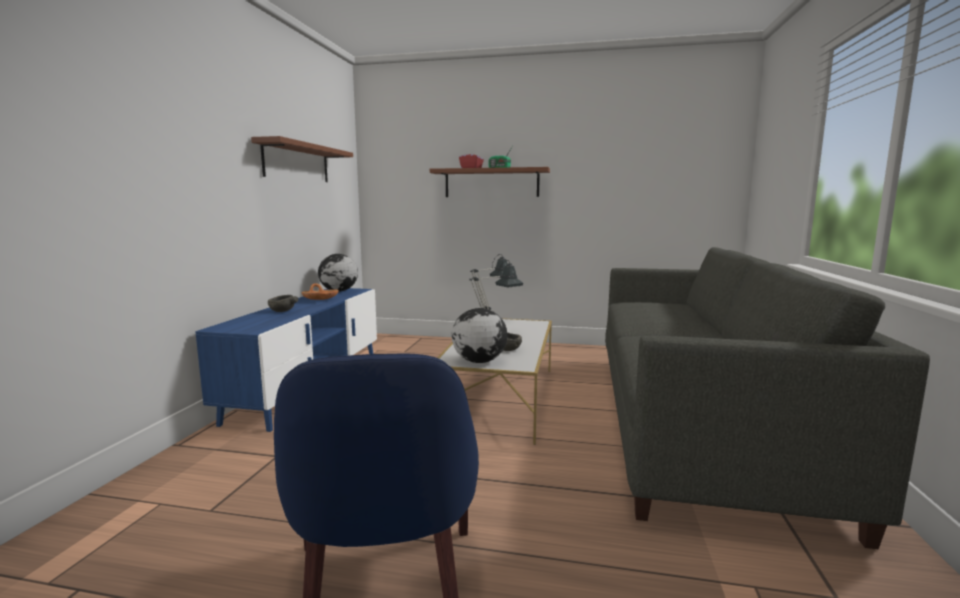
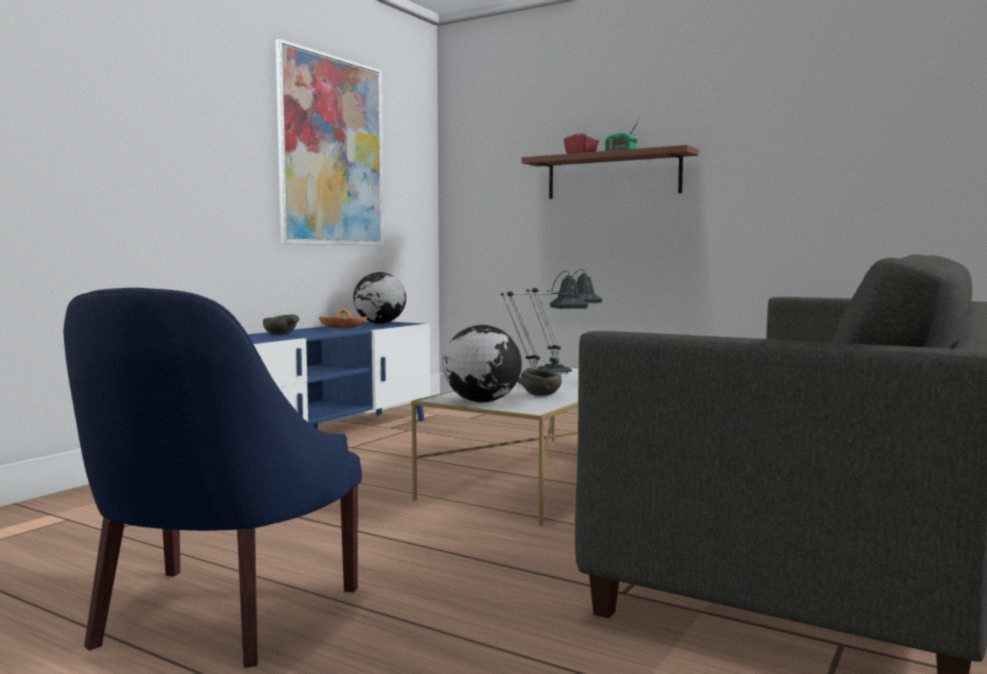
camera: 20 degrees right, 5 degrees down
(297, 163) = (332, 151): brown shelf -> picture

